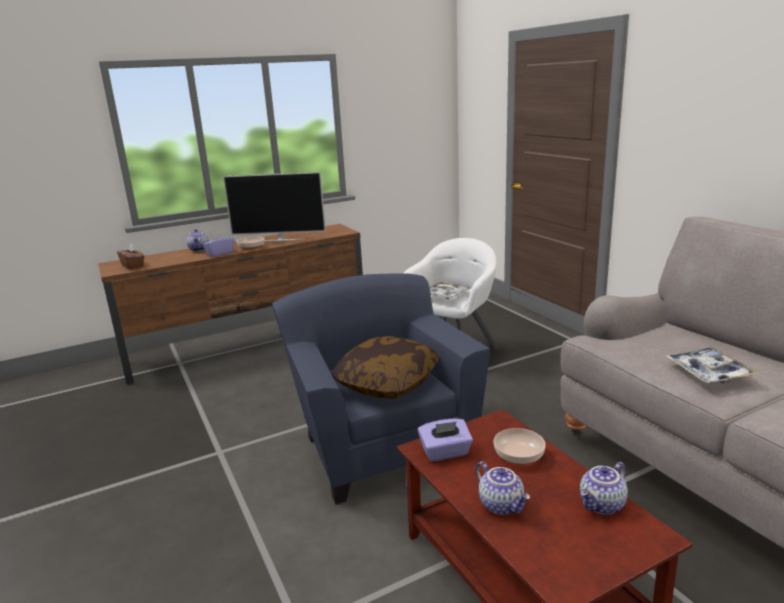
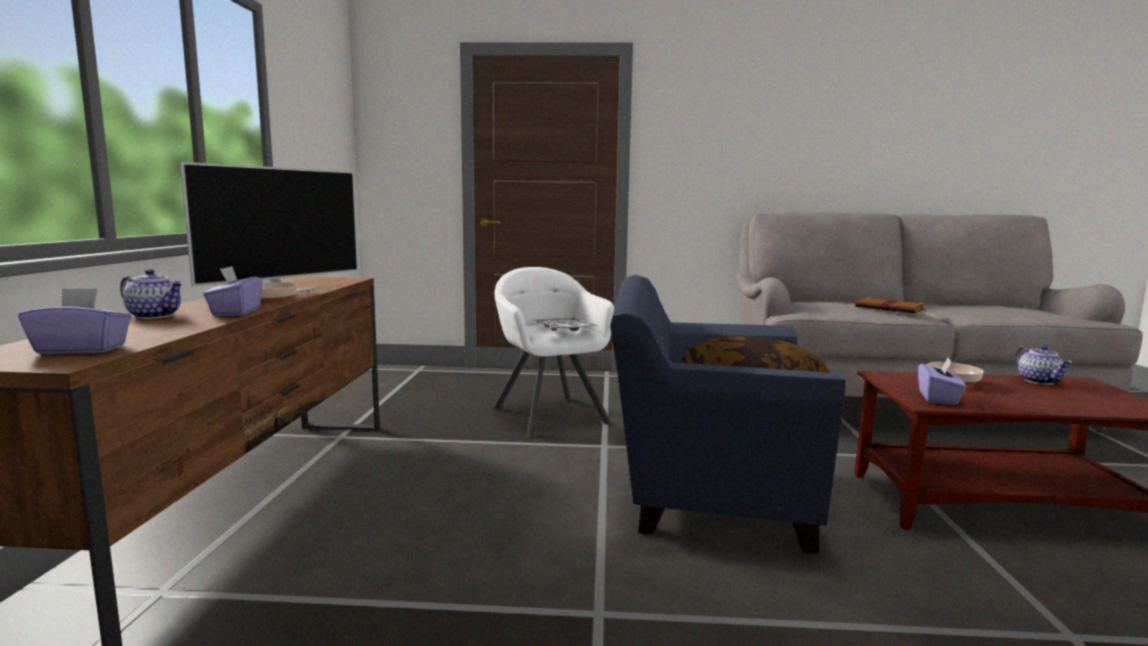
camera: 60 degrees left, 10 degrees down
(133, 266) = (82, 349): brown tissue box -> purple tissue box
(502, 505) = (1040, 401): teapot -> none
(708, 372) = (890, 308): tray -> brown book

